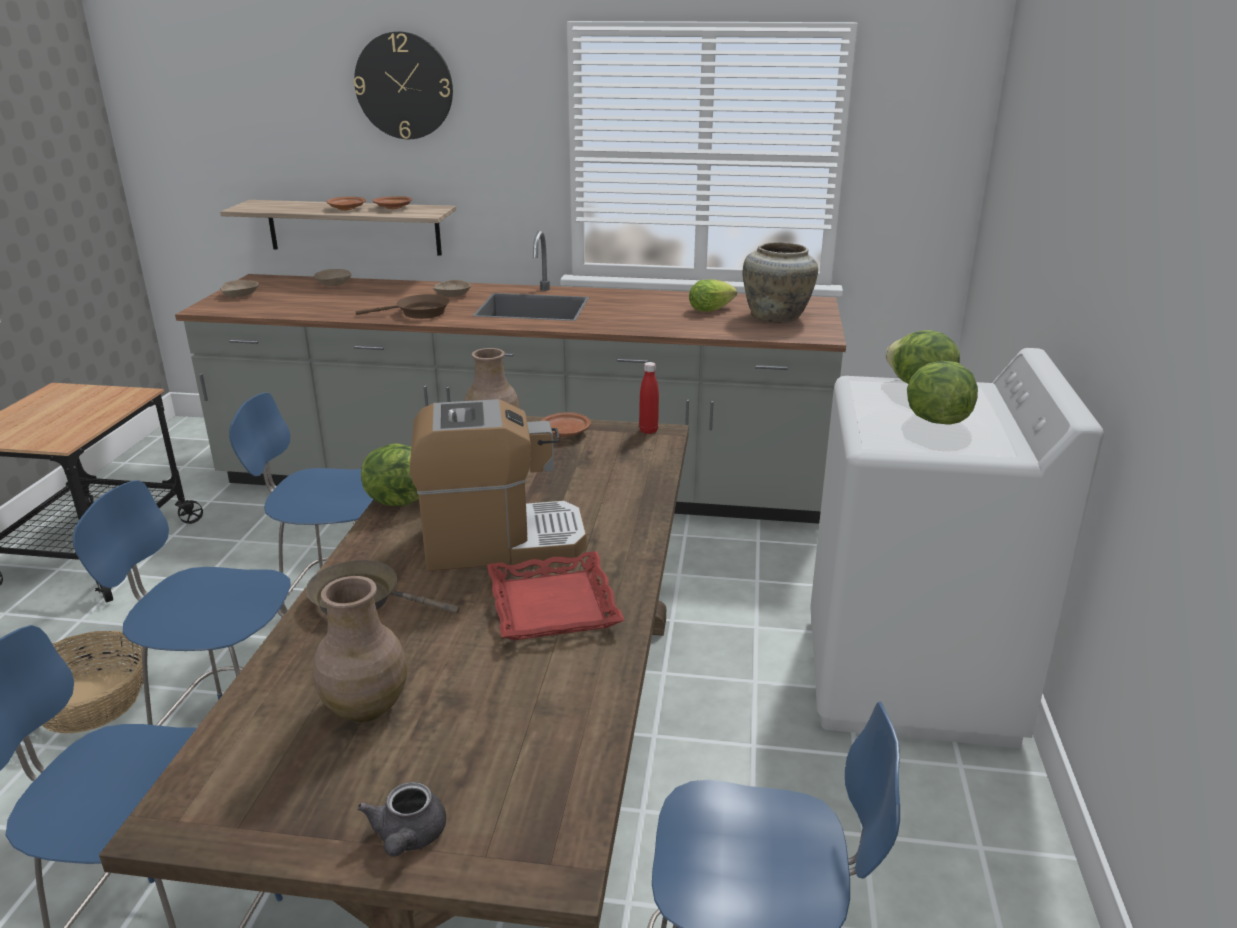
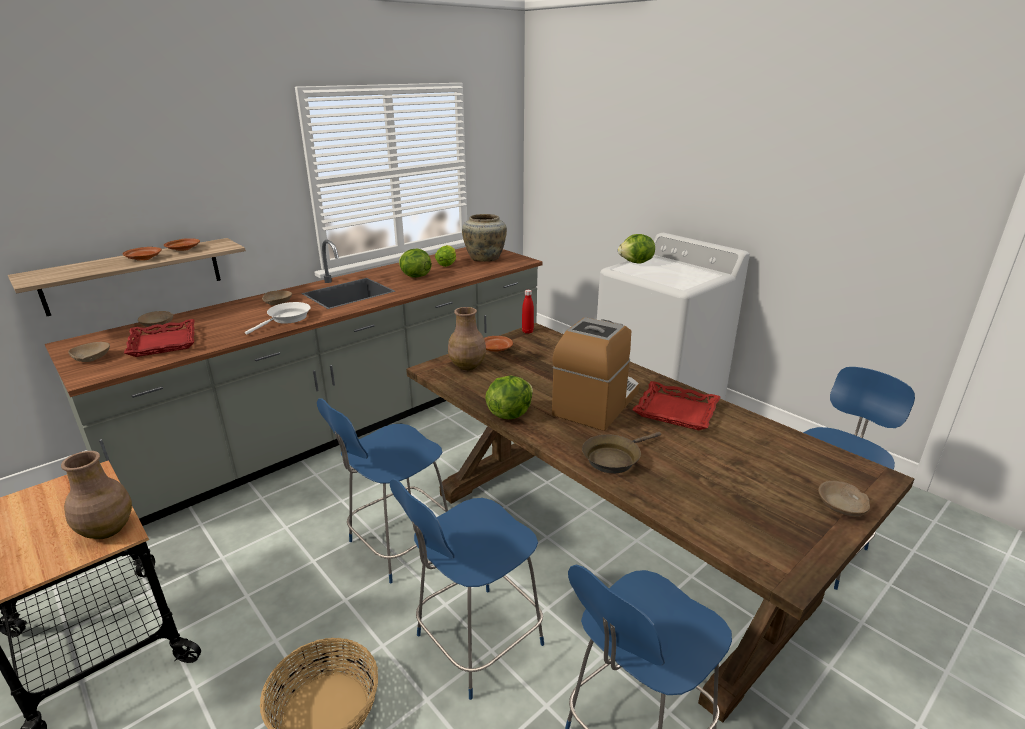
camera: 50 degrees left, 0 degrees up
(299, 300) = (162, 343): none -> red tray
(364, 706) = (723, 487): brown vase -> brown vase (106, 530)
(404, 86) = (167, 146): wall clock -> none
(407, 838) = (842, 506): grey teapot -> beige bowl
(418, 313) = (287, 319): brown frying pan -> white frying pan
(935, 420) = (673, 272): lettuce -> lettuce (415, 276)

